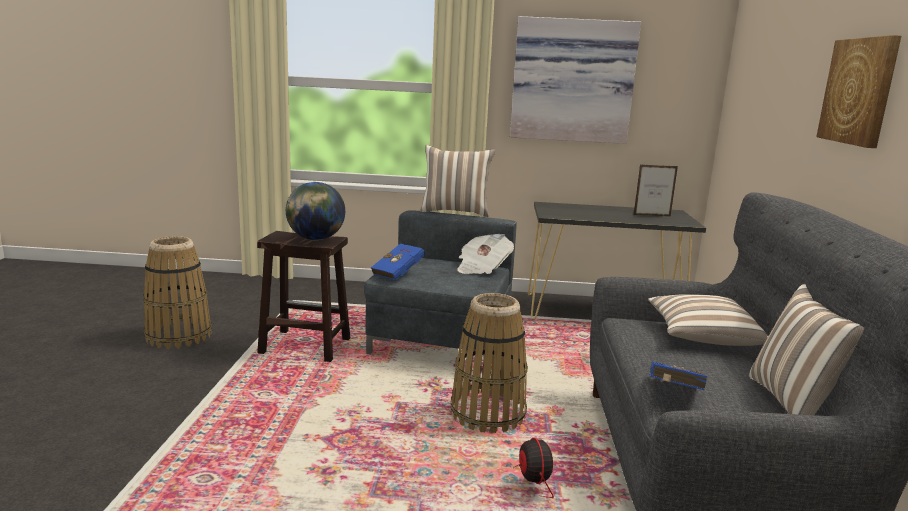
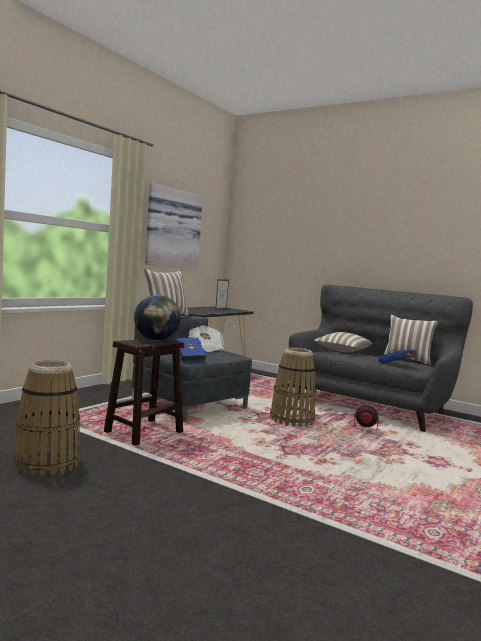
camera: 60 degrees left, 10 degrees down
(859, 91) = (360, 239): picture -> none

